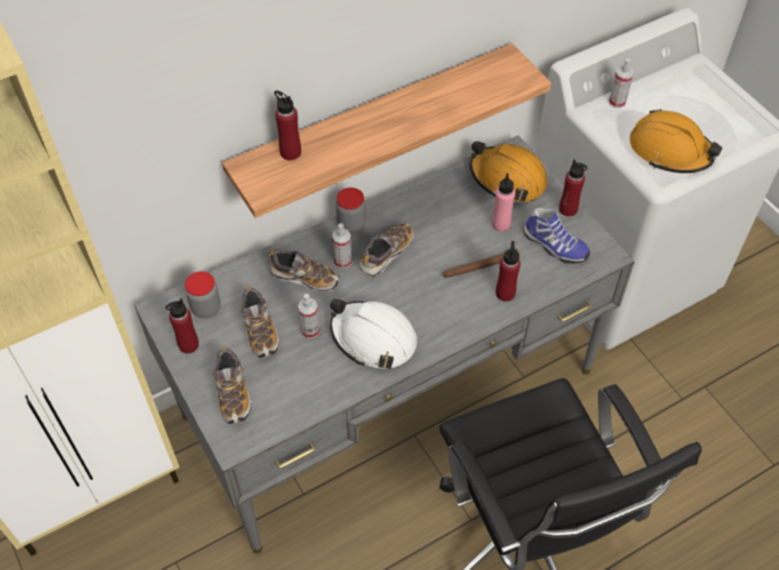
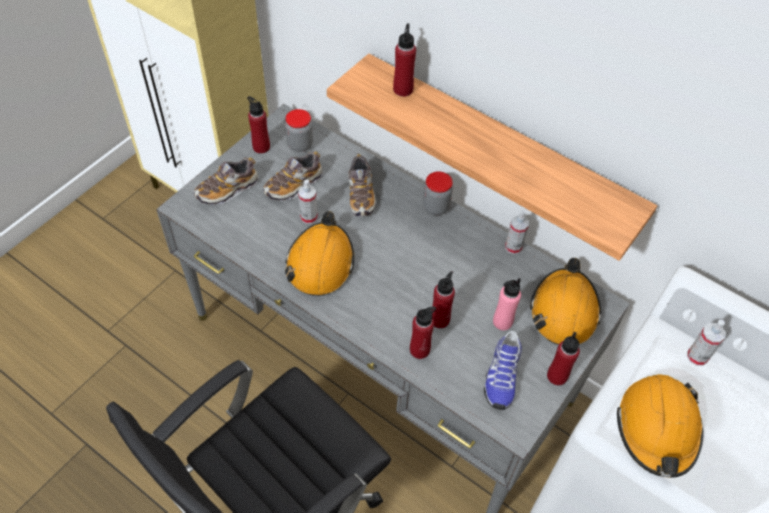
camera: 65 degrees right, 0 degrees up
(343, 261) = (392, 214): spray bottle -> spray bottle (513, 247)
(373, 338) = (320, 263): white hard hat -> orange hard hat
(386, 254) = (416, 243): shoe -> none
(480, 267) = (440, 319): brown flashlight -> red bottle

